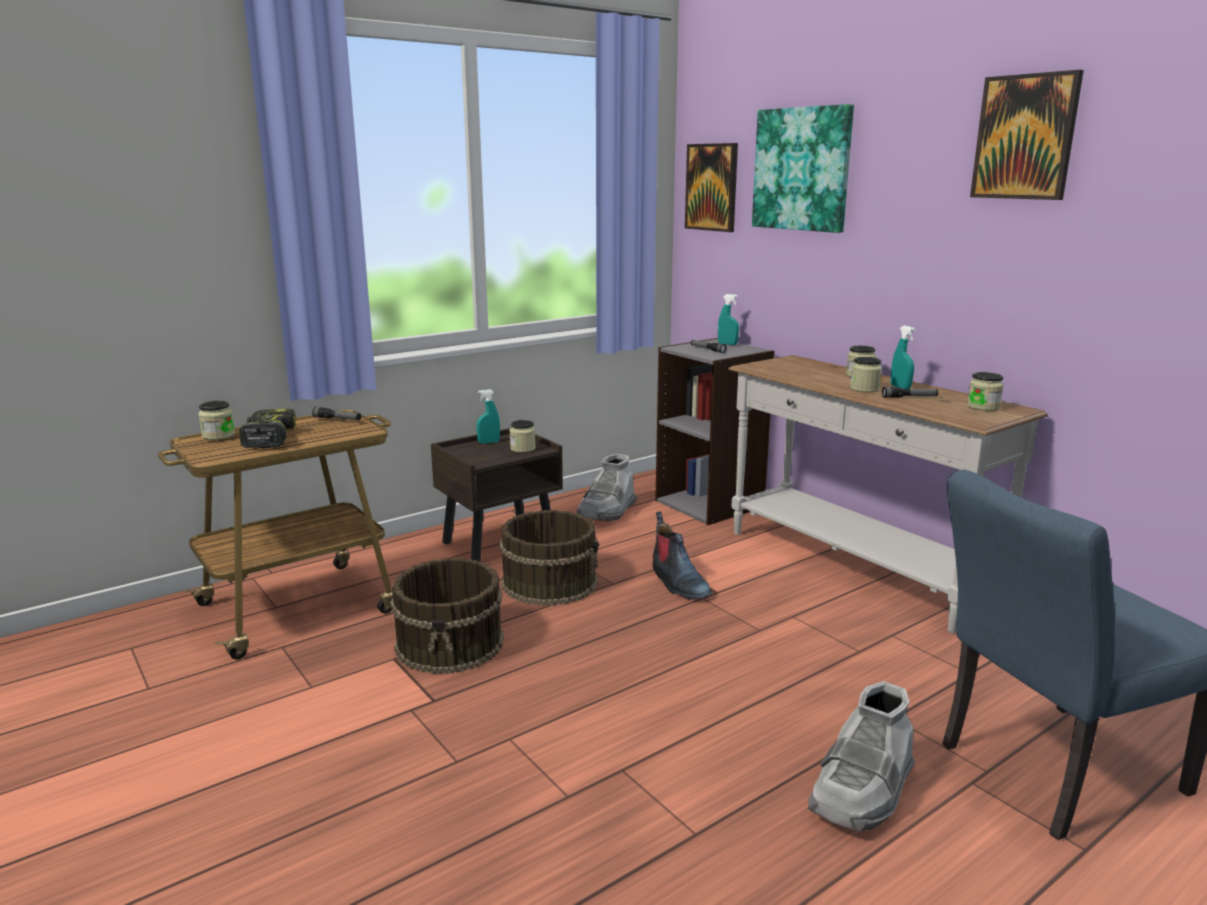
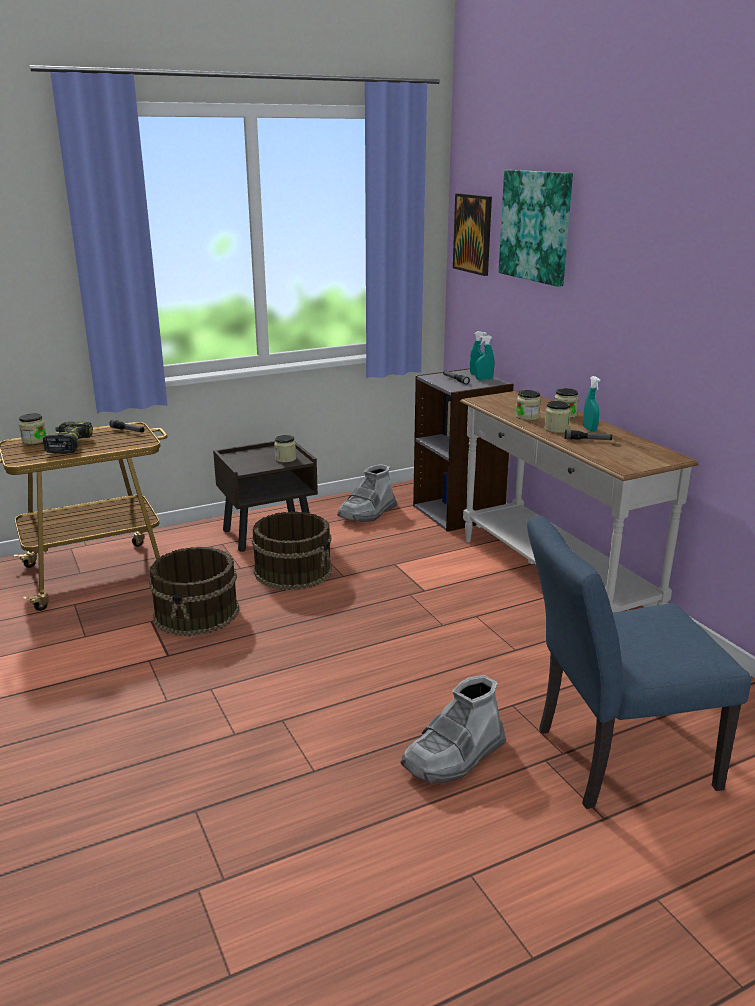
camera: 10 degrees right, 5 degrees up
(488, 442) = (261, 451): turquoise spray bottle -> turquoise spray bottle (484, 379)
(678, 583) = (396, 580): boot -> none
(983, 407) = (643, 453): jar -> jar (527, 417)
(1025, 137) = (691, 218): picture -> none

